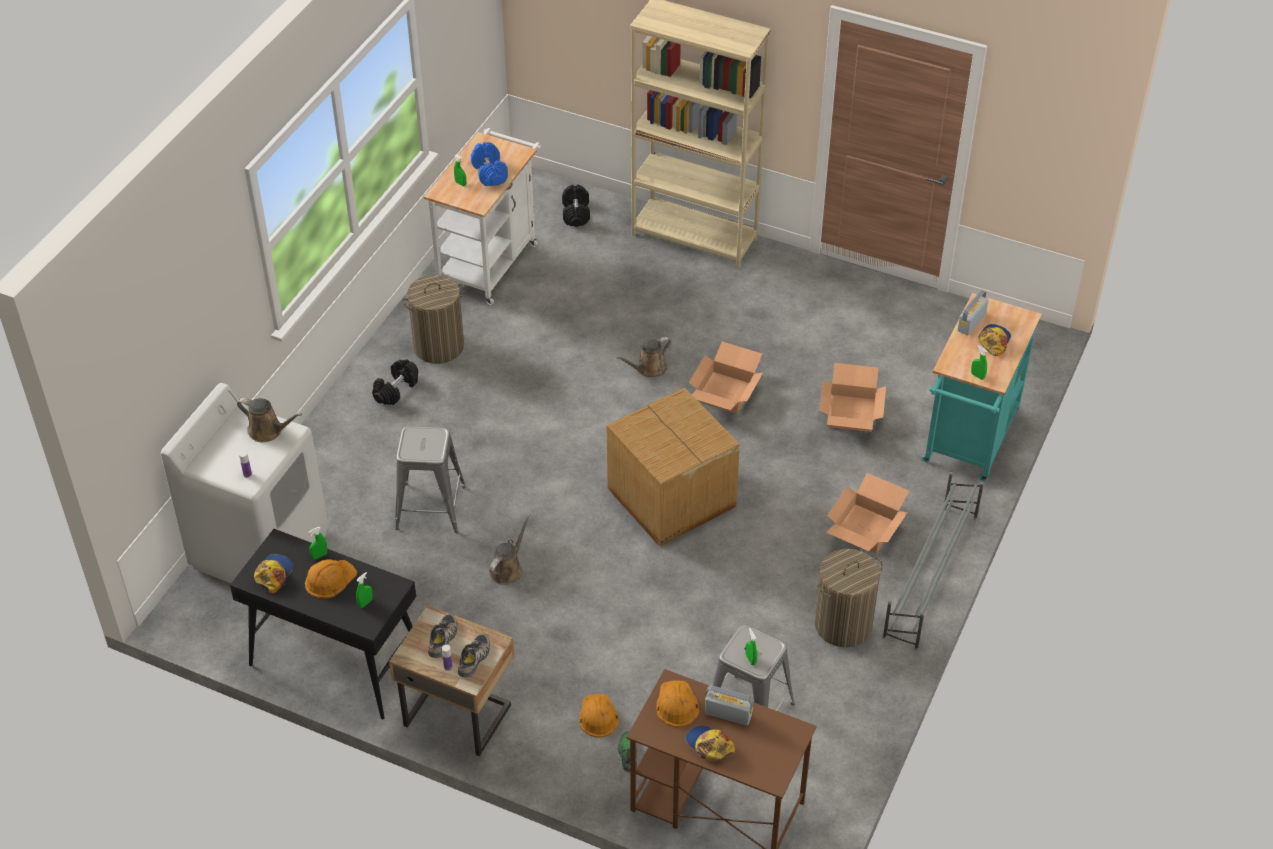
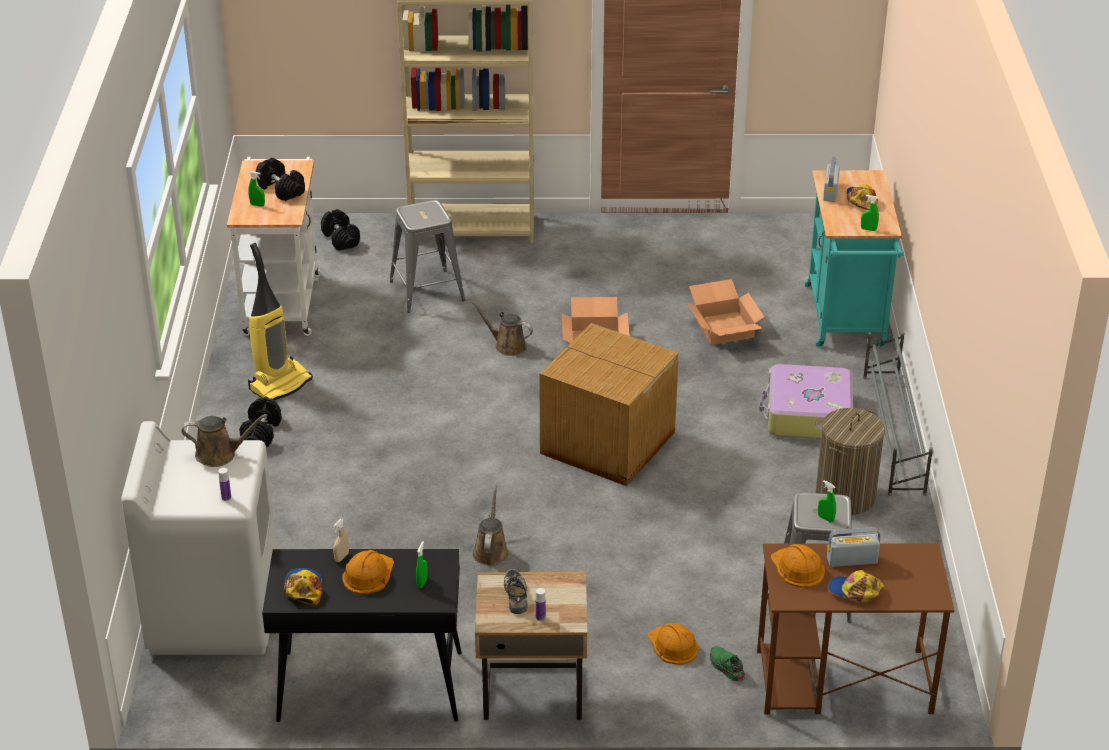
camera: 25 degrees left, 10 degrees down
(319, 556) = (341, 557): green spray bottle -> beige spray bottle
(430, 508) = (372, 523): grey stool -> grey stool (427, 291)
(439, 346) = (280, 384): laundry basket -> vacuum cleaner
(475, 659) = (562, 602): shoe -> none
(489, 173) = (280, 189): blue dumbbell -> black dumbbell
(648, 369) = (507, 345): brown watering can -> brown watering can turned 90 degrees clockwise
(866, 529) = (807, 414): cardboard box -> suitcase

